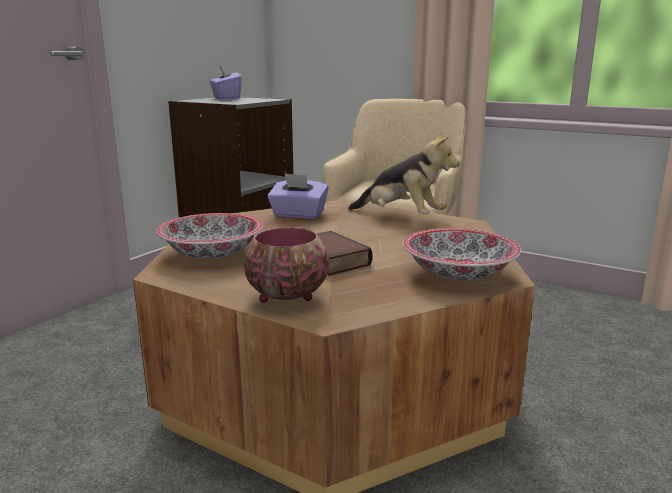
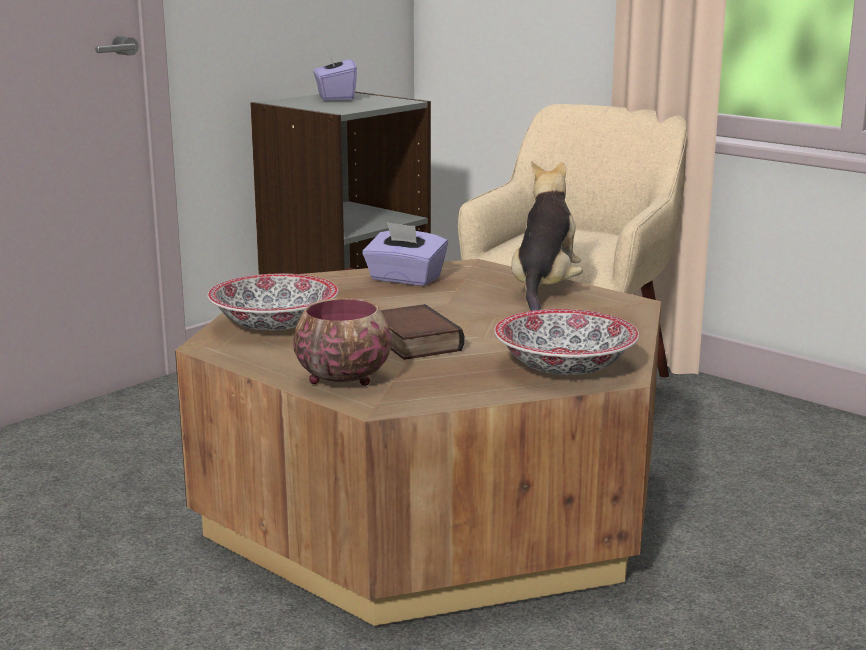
camera: 10 degrees right, 0 degrees up
(401, 217) = (544, 289): plush toy -> plush toy turned 120 degrees counterclockwise

